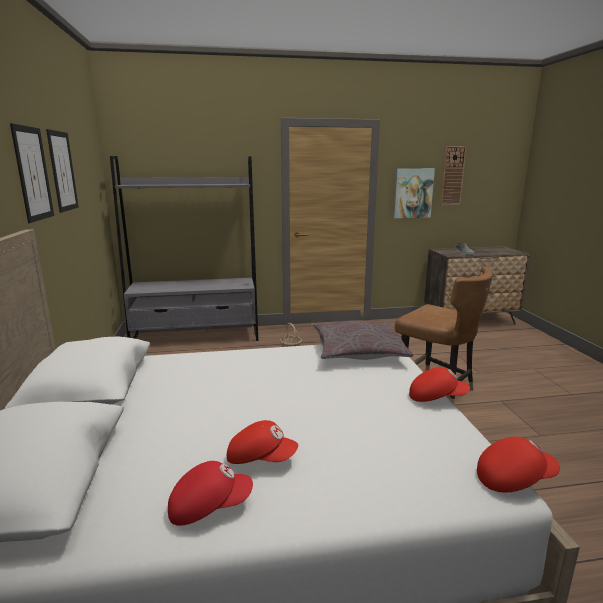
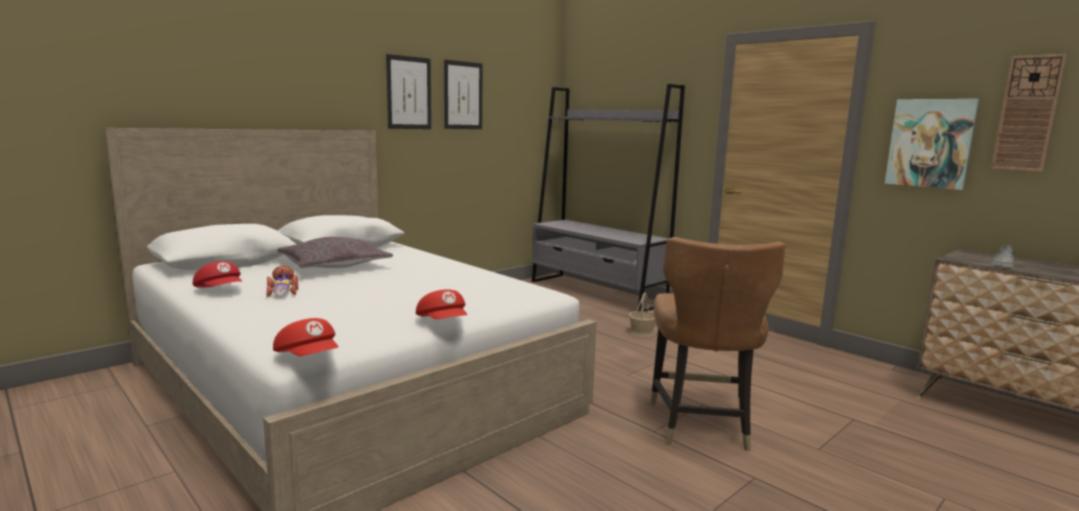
camera: 55 degrees right, 5 degrees down
(261, 458) = (282, 291): red cap -> toy car
(358, 351) = (514, 288): grey pillow -> grey pillow (332, 266)

